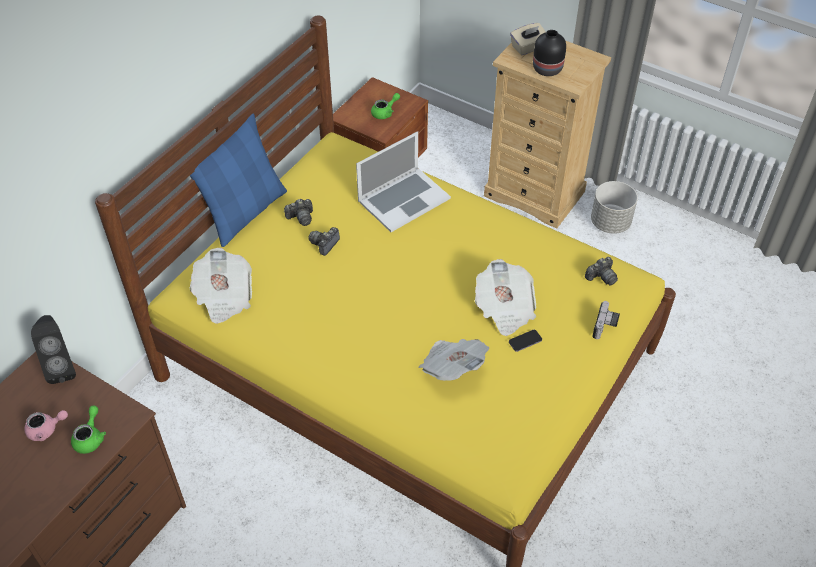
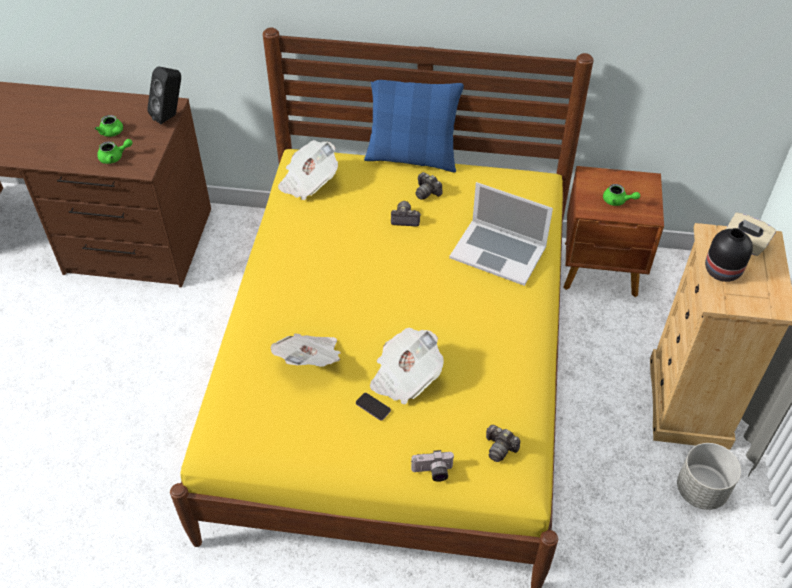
camera: 65 degrees right, 0 degrees up
(46, 430) = (113, 133): pink teapot -> green teapot

